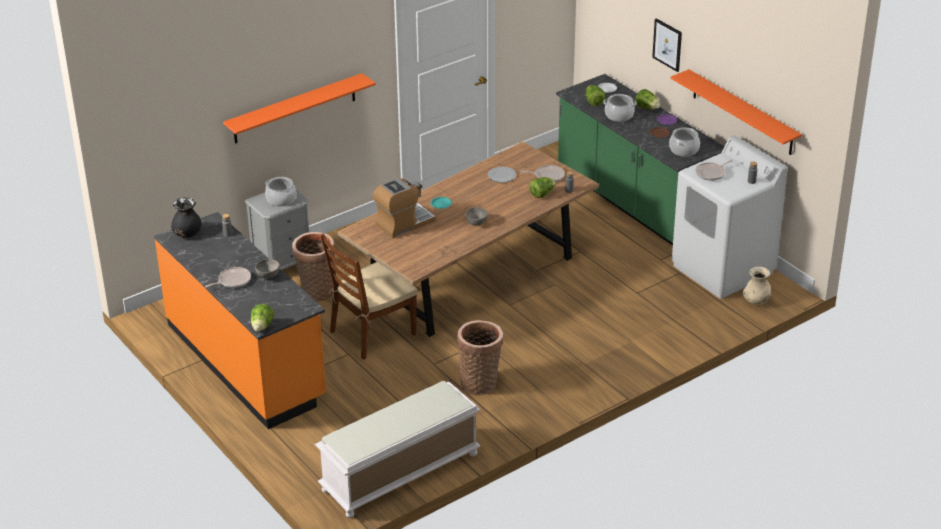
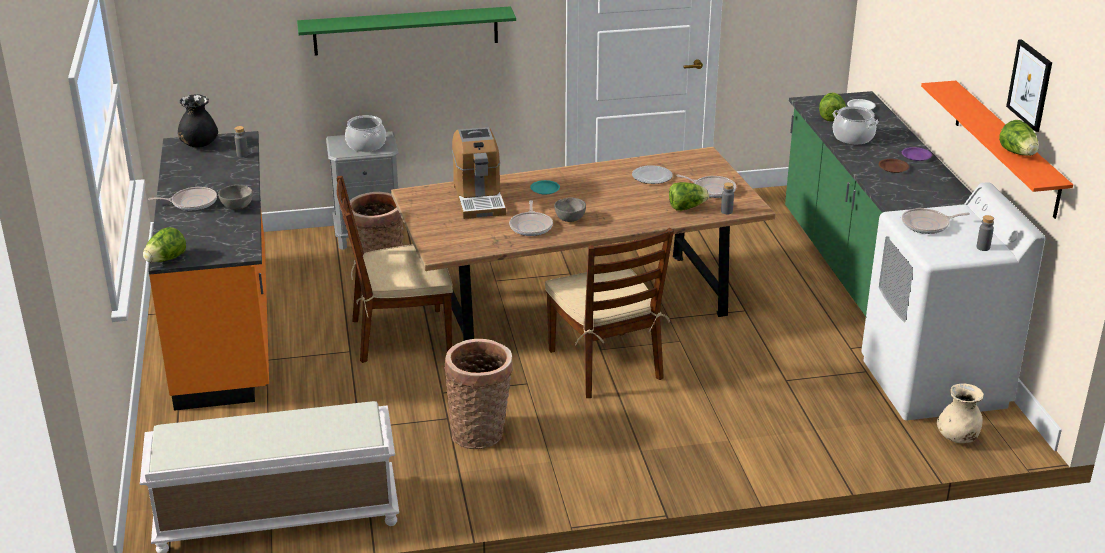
camera: 25 degrees right, 5 degrees down
(294, 109) = (406, 31): orange shelf -> green shelf
(404, 223) = (479, 199): coffee machine -> coffee machine turned 90 degrees clockwise
(456, 235) = (531, 226): none -> frying pan
(521, 314) = (606, 365): none -> brown chair
(647, 108) = (900, 137): lettuce -> lettuce (1018, 153)
(667, 44) = (938, 44): picture -> picture (1030, 85)
(684, 150) = (914, 193): cooking pot -> none

